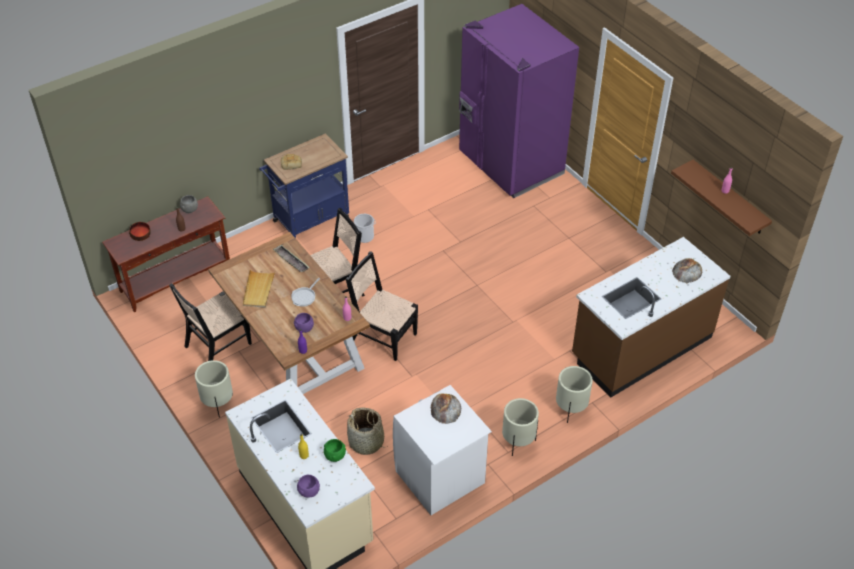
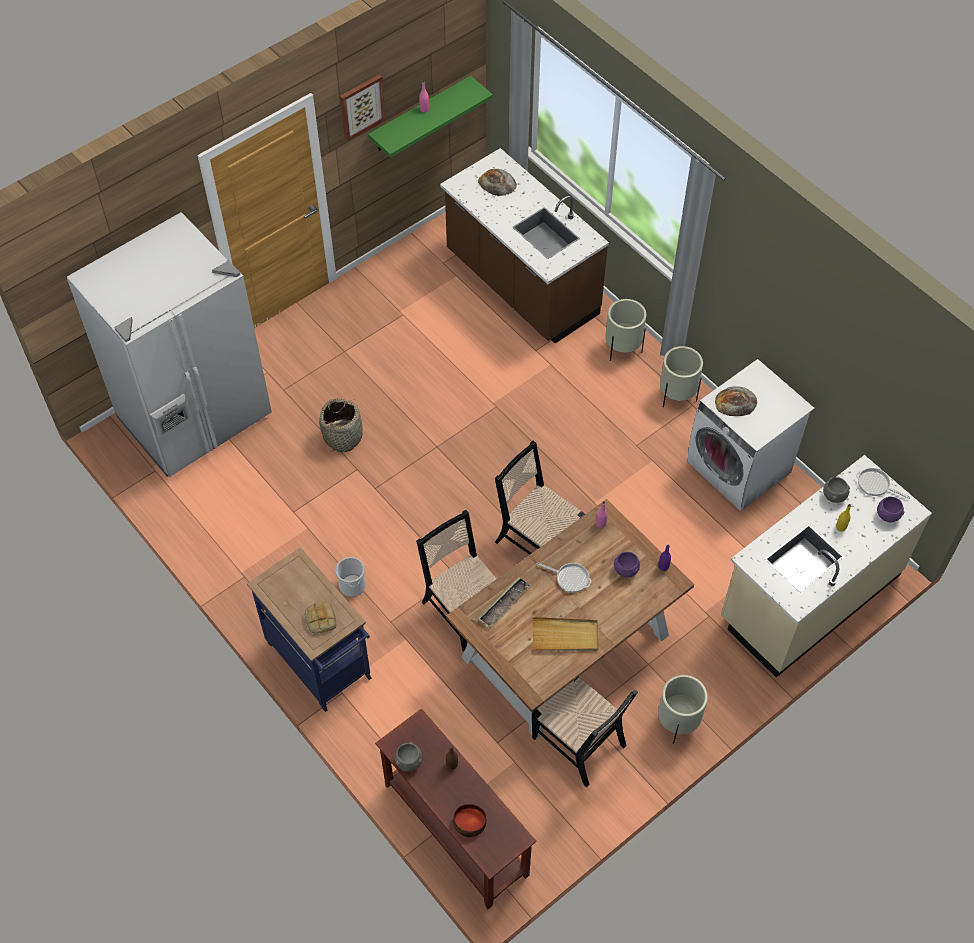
camera: 95 degrees left, 10 degrees up
(334, 456) = (833, 496): green bowl -> grey bowl
(341, 489) = (875, 484): none -> frying pan
(366, 442) = (706, 544): basket -> basket (343, 436)
(384, 337) = (538, 542): chair -> chair turned 105 degrees clockwise
(510, 163) = (195, 418): purple fridge -> white fridge
(696, 132) = (361, 106): none -> picture
(729, 198) = (420, 115): brown shelf -> green shelf

